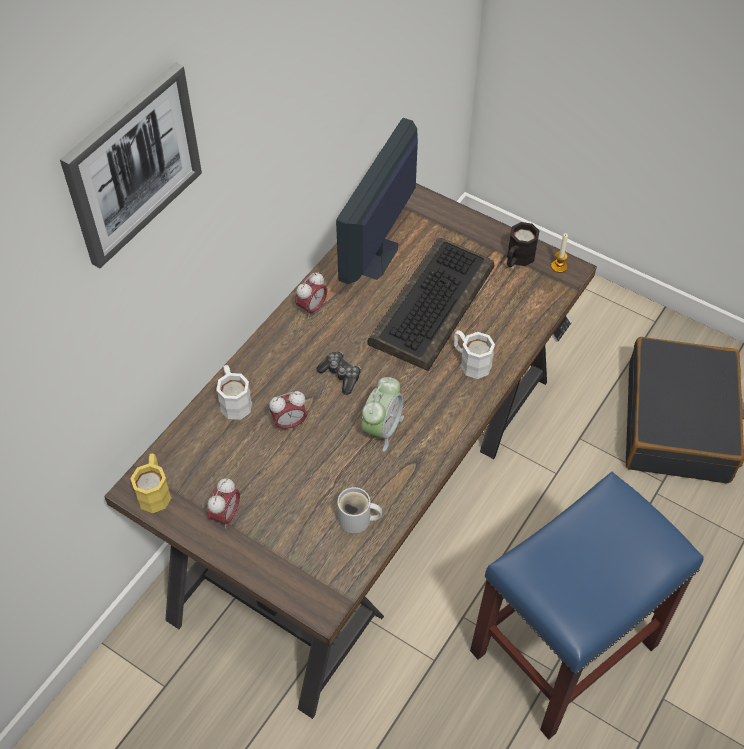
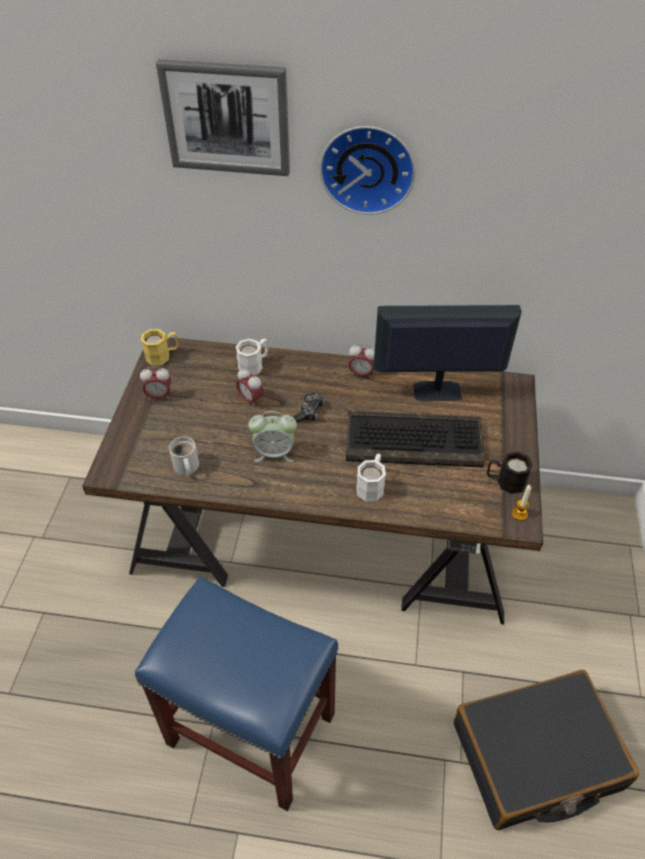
camera: 65 degrees right, 5 degrees down
(252, 102) = (367, 167): none -> wall clock

